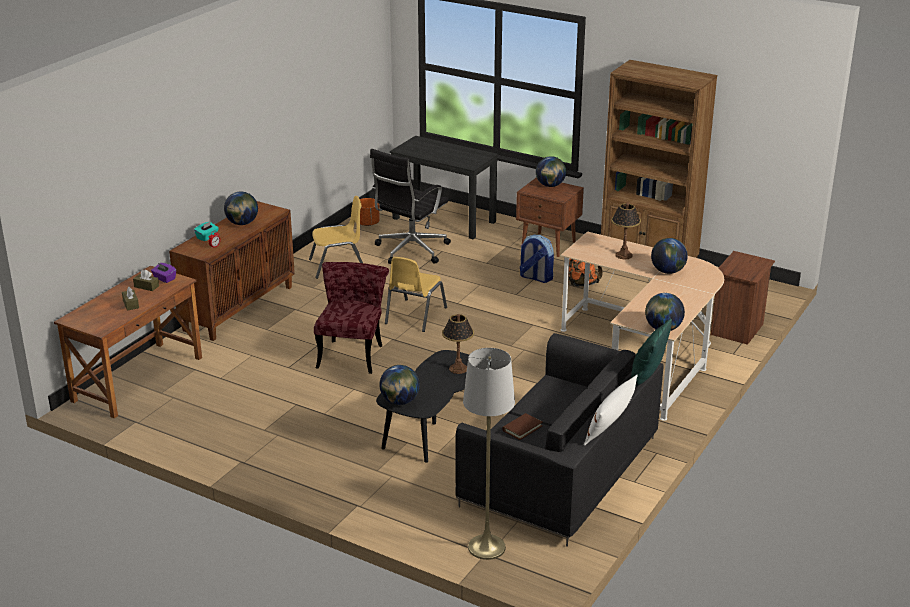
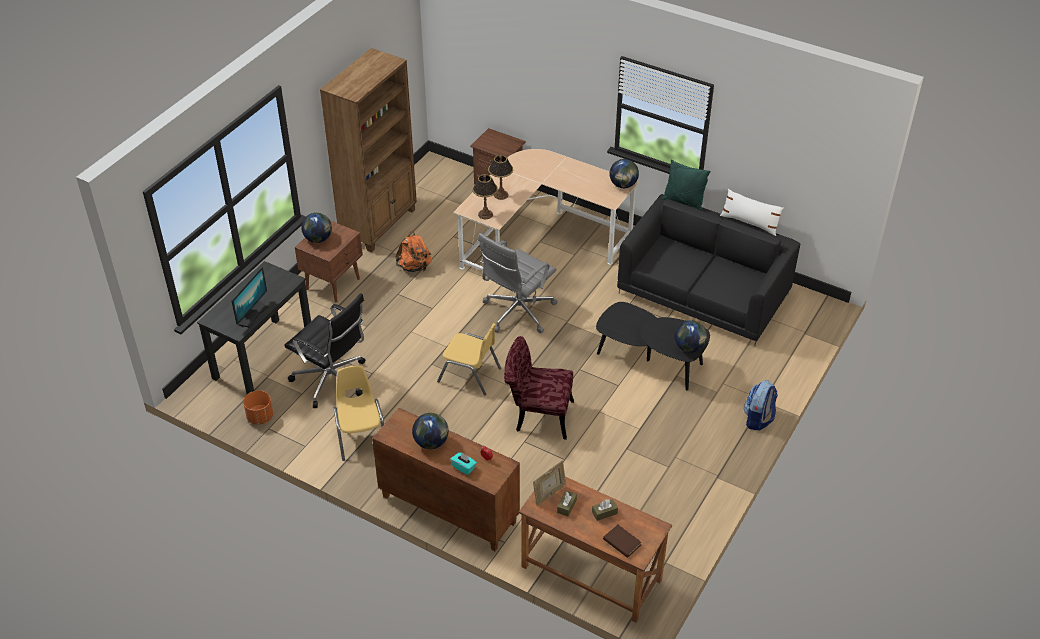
camera: 90 degrees left, 15 degrees up
(164, 279) = (549, 494): purple tissue box -> picture frame
(423, 153) = (252, 314): none -> monitor
(458, 369) = (626, 319): table lamp -> table lamp (485, 214)
(486, 547) = (797, 332): grey floor lamp -> none
(513, 341) = (517, 312): none -> grey office chair
(522, 428) = (714, 283): brown book -> brown book (622, 542)
(535, 277) = (400, 295): backpack -> backpack (758, 419)
(668, 271) = (530, 174): globe -> none

